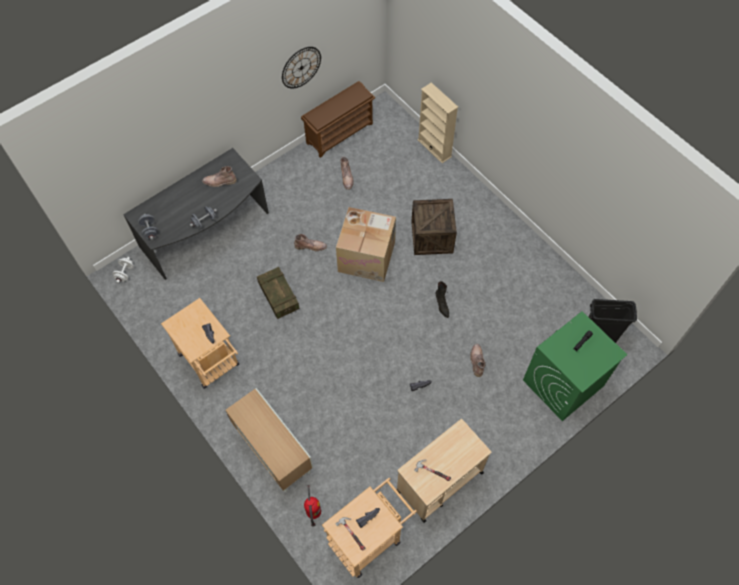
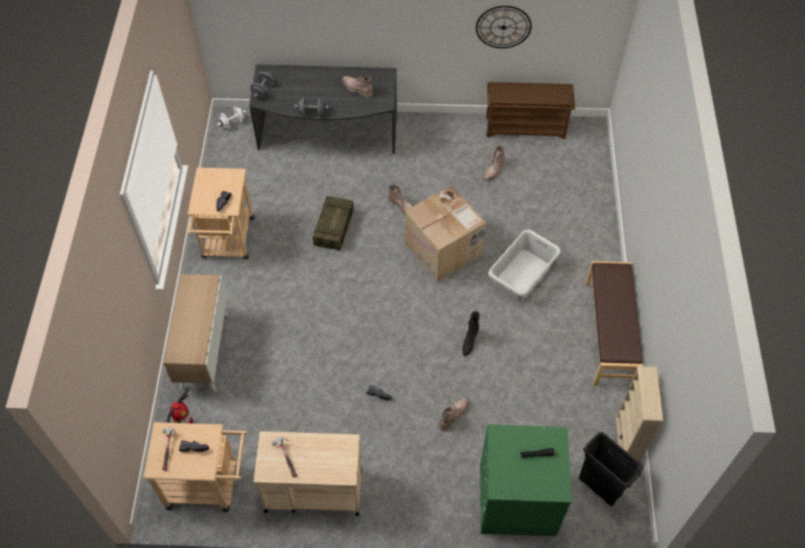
camera: 40 degrees right, 5 degrees down
(432, 237) = (521, 275): crate -> grey laundry basket
(434, 148) = (604, 198): beige bookcase -> beige bookcase (627, 440)
(518, 236) = (609, 334): none -> brown bench

